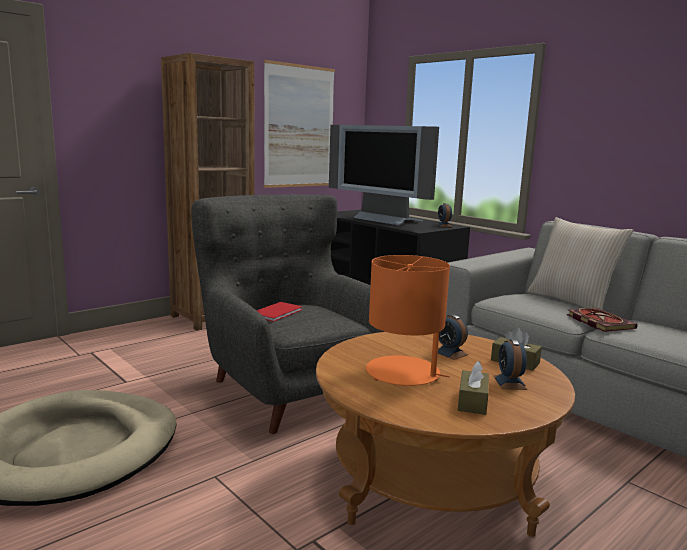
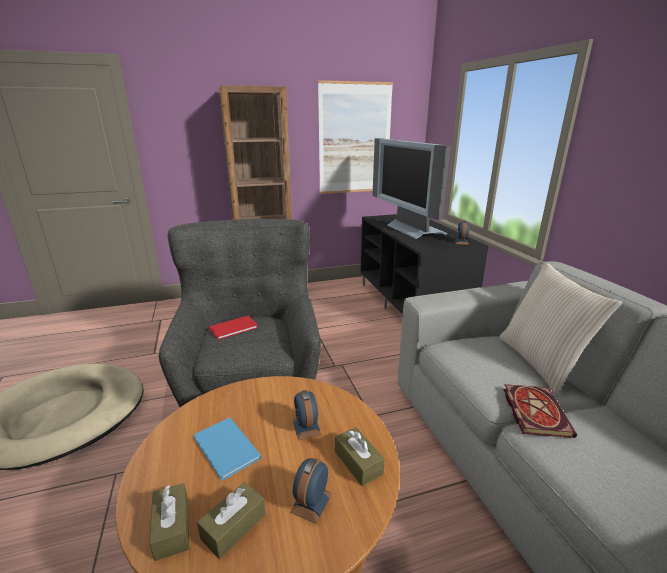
camera: 25 degrees right, 10 degrees up
(404, 373) = (225, 450): orange table lamp -> blue book
(427, 411) = (172, 528): none -> brown tissue box

